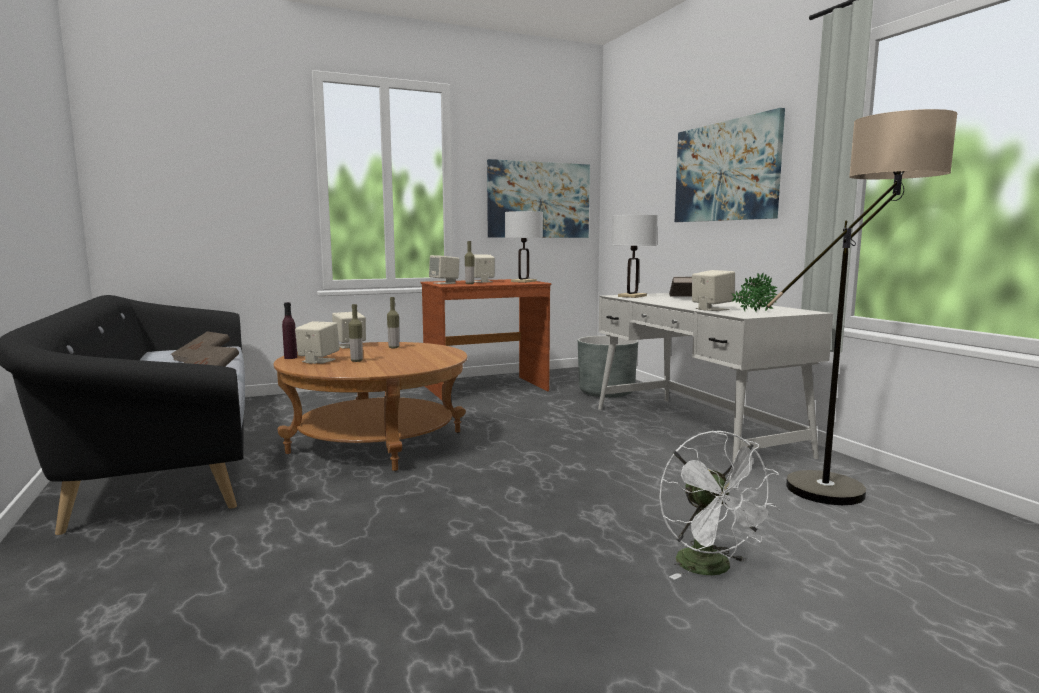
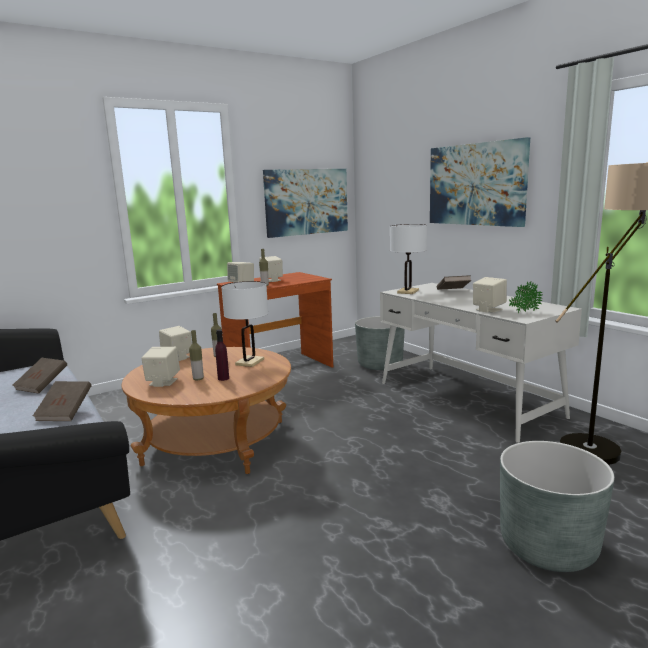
camera: 10 degrees left, 5 degrees up
(290, 357) = (134, 380): purple bottle -> purple bottle (223, 378)
(523, 281) = (306, 277): white table lamp -> white table lamp (250, 362)
(712, 569) = (548, 545): white fan -> grey planter

